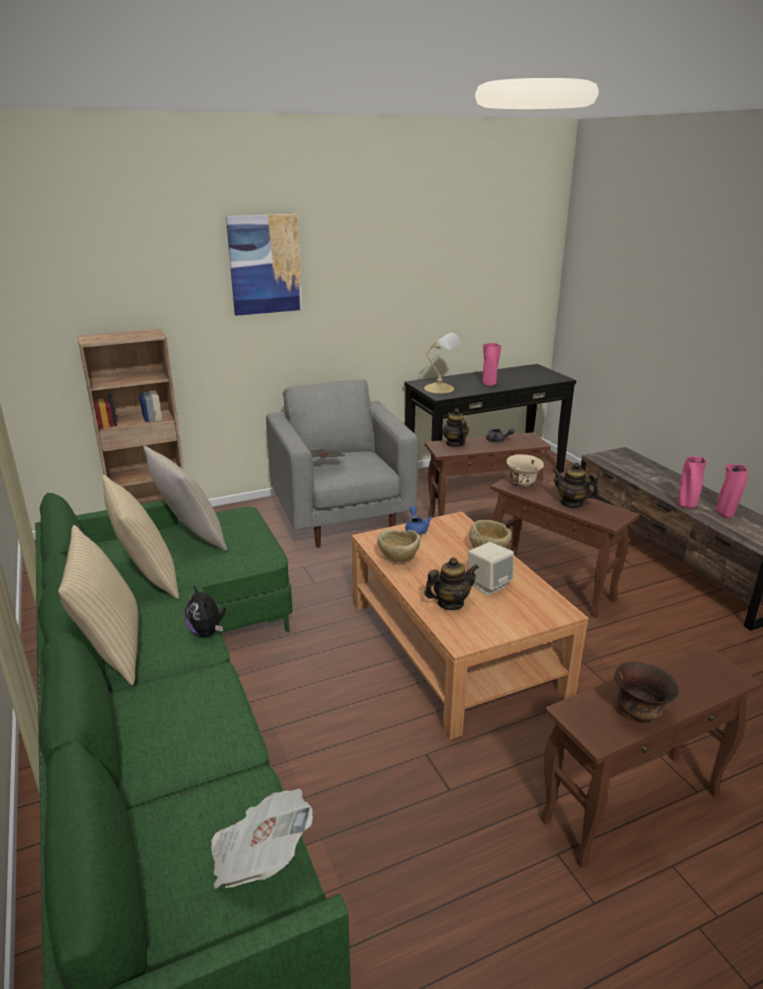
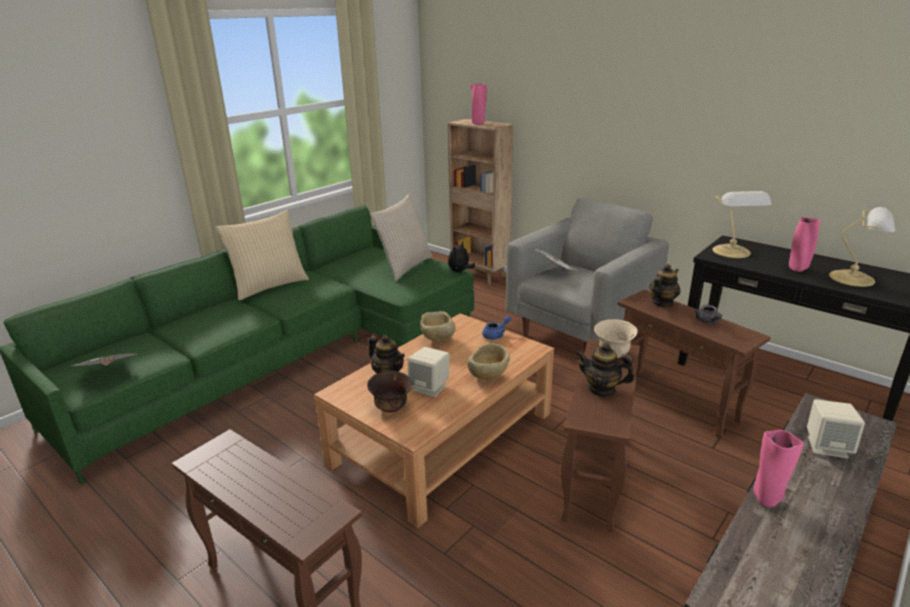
camera: 65 degrees right, 0 degrees up
(147, 578) = (347, 271): beige pillow -> none
(207, 632) = (301, 304): plush toy -> plush toy (460, 272)
(264, 264) = (602, 84): picture -> none
(517, 378) = (854, 278): none -> table lamp
(572, 503) = (601, 389): teapot -> teapot turned 75 degrees counterclockwise
(639, 712) = (233, 478): brown bowl -> brown bowl (391, 408)
(641, 471) = (827, 447): none -> beige speaker
(725, 515) = (787, 544): pink vase -> pink vase (479, 123)

